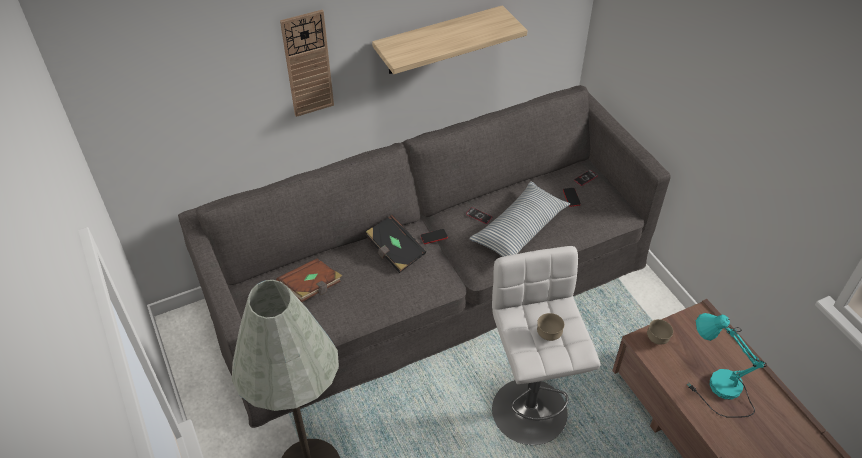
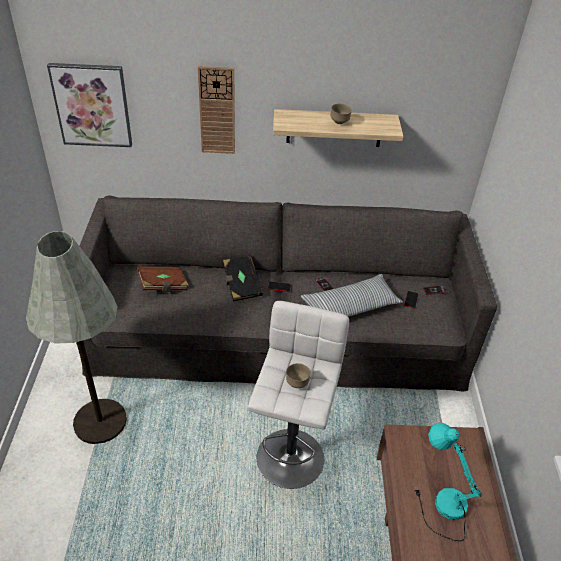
camera: 25 degrees right, 5 degrees down
(154, 107) = (92, 105): none -> picture
(657, 339) = (414, 440): brown bowl -> brown bowl (339, 122)

